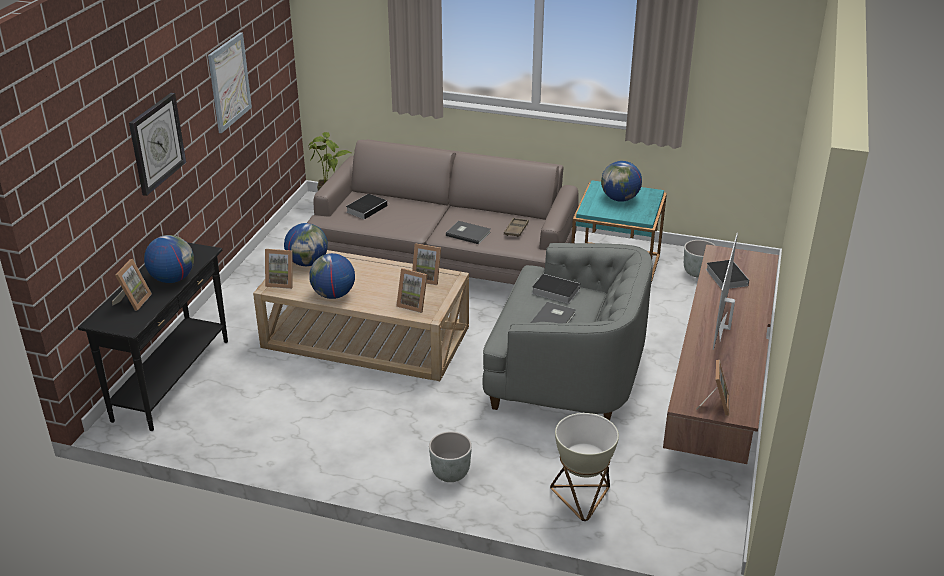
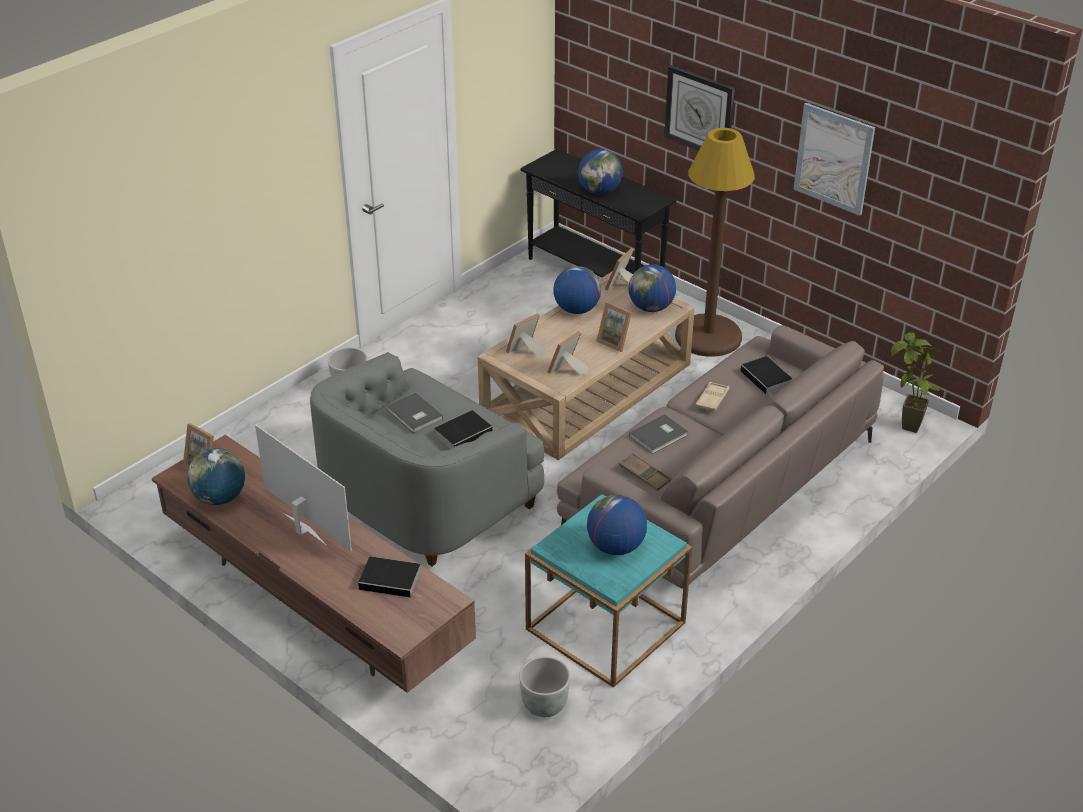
camera: 115 degrees right, 5 degrees up
(133, 301) = (576, 172): picture frame -> picture frame (615, 341)
(253, 297) = (708, 337): none -> brown floor lamp
(408, 223) = (712, 399): none -> beige tray
(581, 500) = (255, 445): planter -> none
(738, 380) = (220, 498): none -> globe

